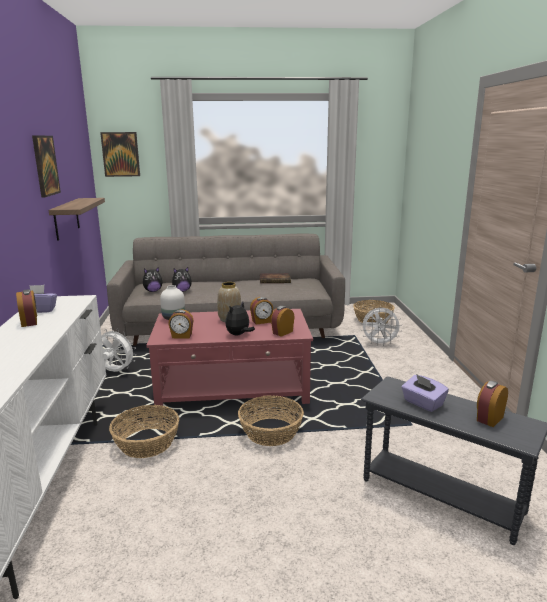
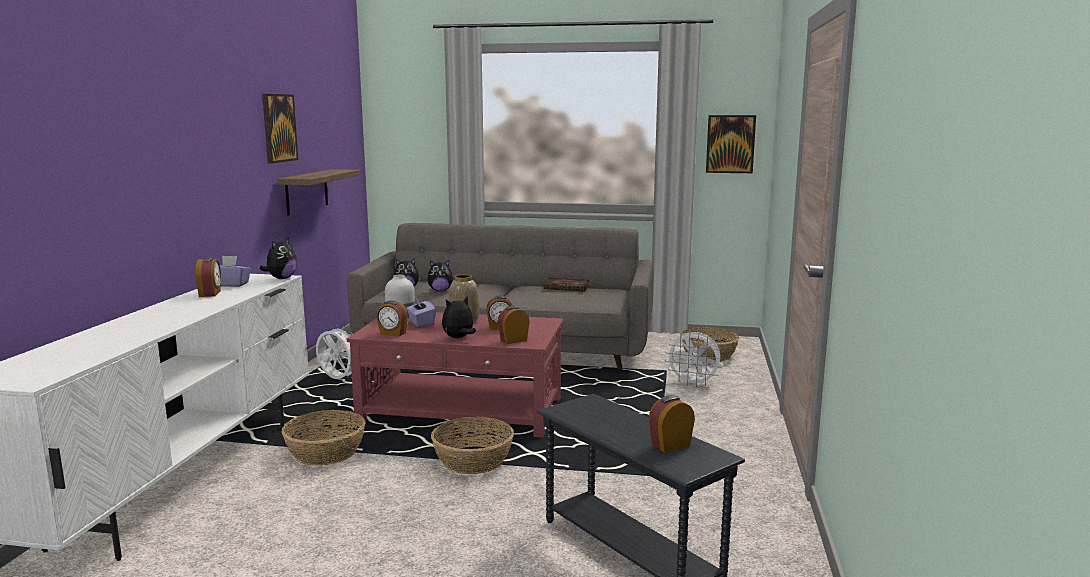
camera: 15 degrees right, 5 degrees down
(81, 299) = (281, 278): none -> plush toy
(120, 154) = (396, 119): picture -> picture (730, 144)
(422, 403) = (605, 422): purple tissue box -> purple tissue box (421, 323)

